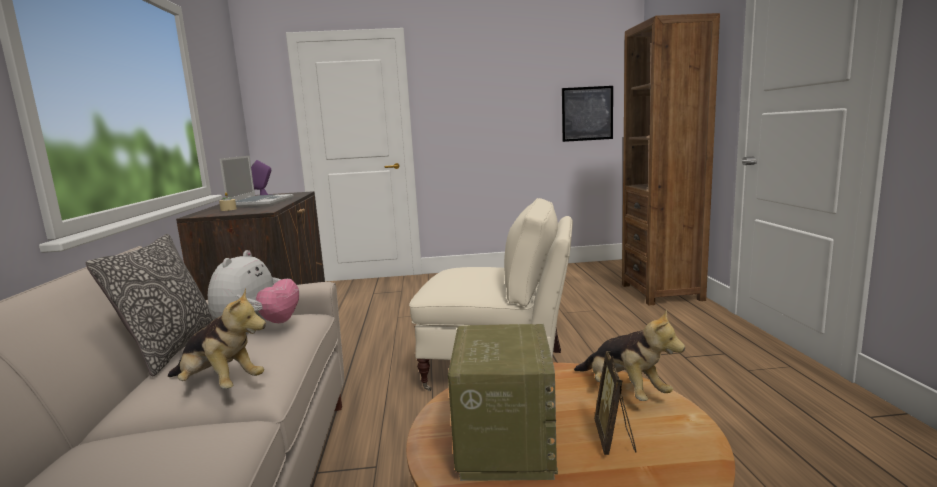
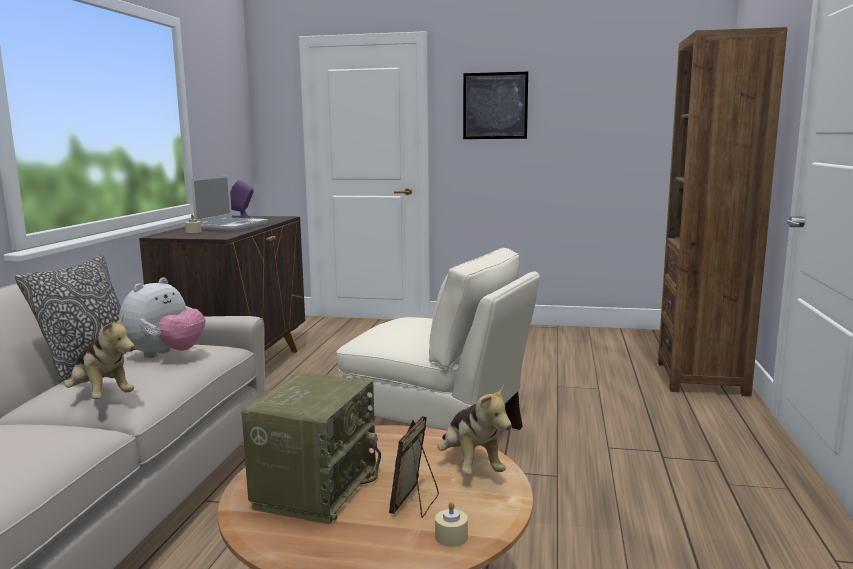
camera: 15 degrees right, 0 degrees up
(587, 113) = (649, 140): picture -> picture (495, 106)
(682, 467) = (451, 537): none -> beige candle

